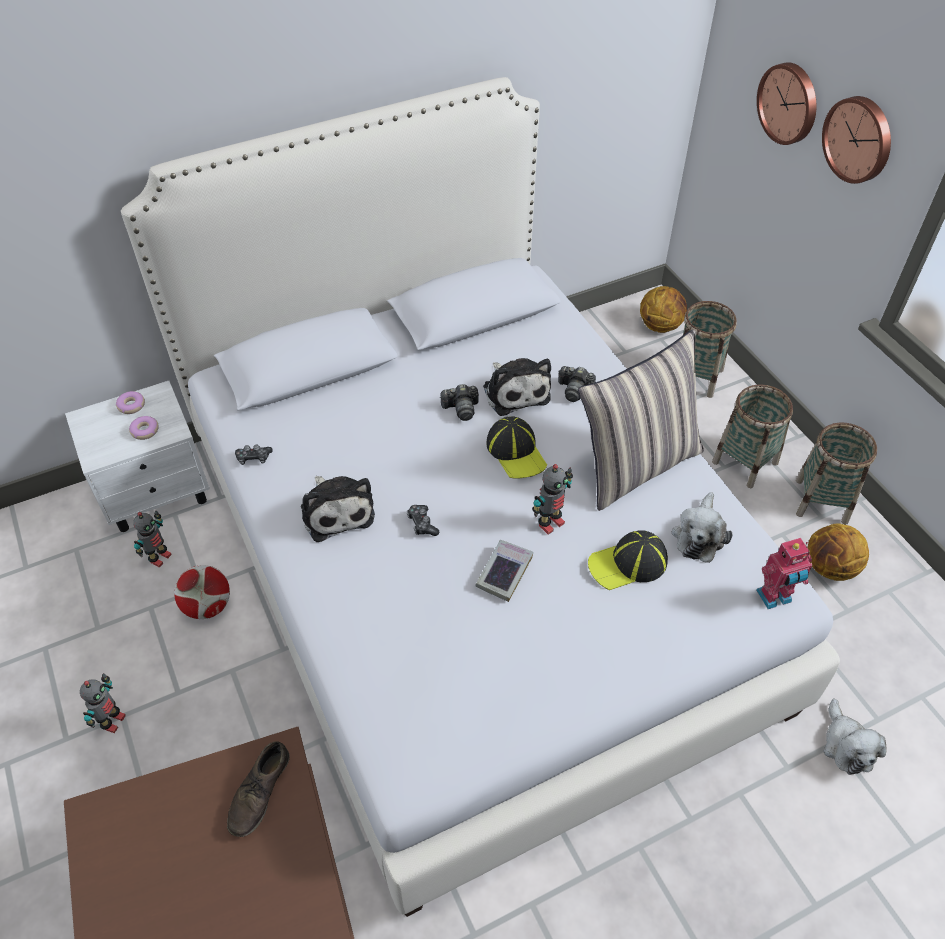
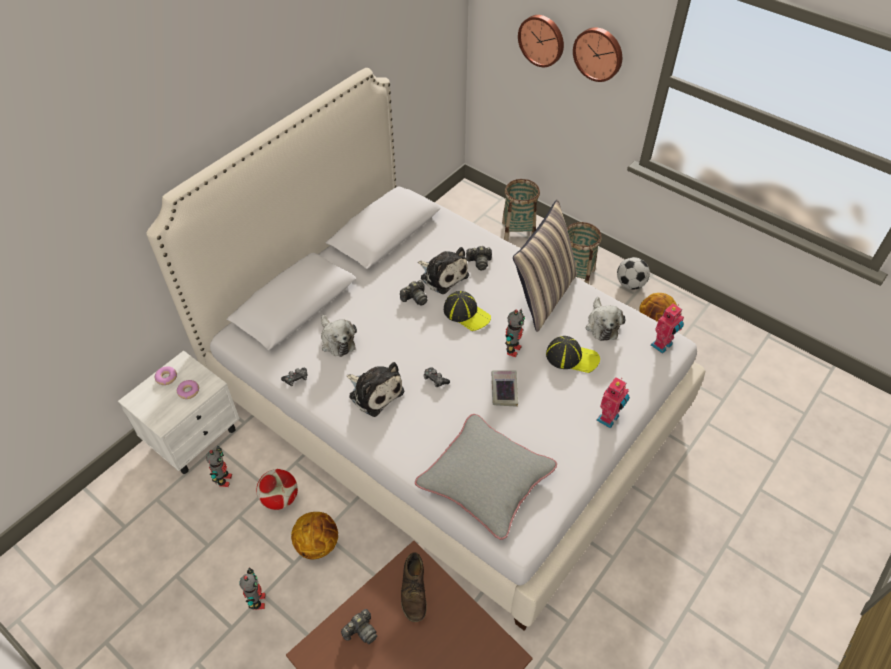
camera: 25 degrees left, 0 degrees up
(165, 814) = (361, 631): none -> camera
(407, 684) = (486, 479): none -> grey pillow
(628, 564) = (572, 357): cap -> cap turned 120 degrees counterclockwise
(630, 672) = (609, 419): none -> toy robot
(660, 325) = (479, 205): basketball -> basketball (318, 544)
(821, 501) = (630, 284): basket -> football
(846, 745) = (714, 421): plush toy -> plush toy (337, 341)

